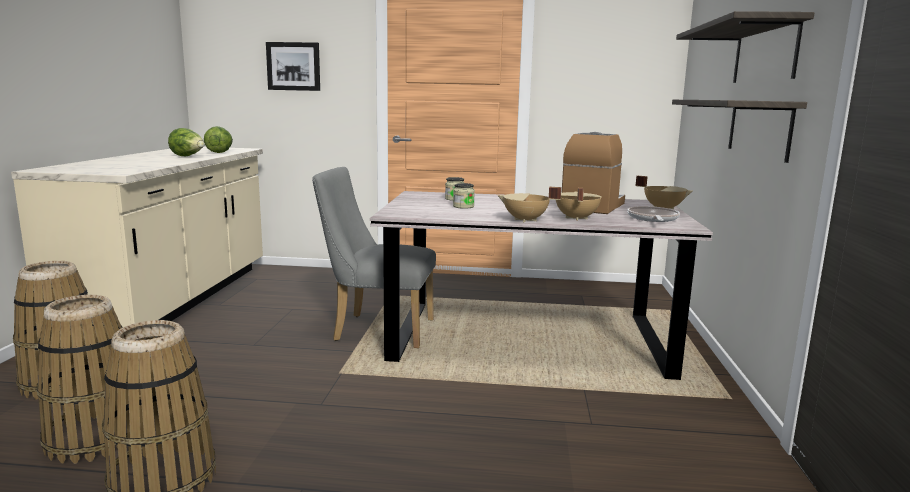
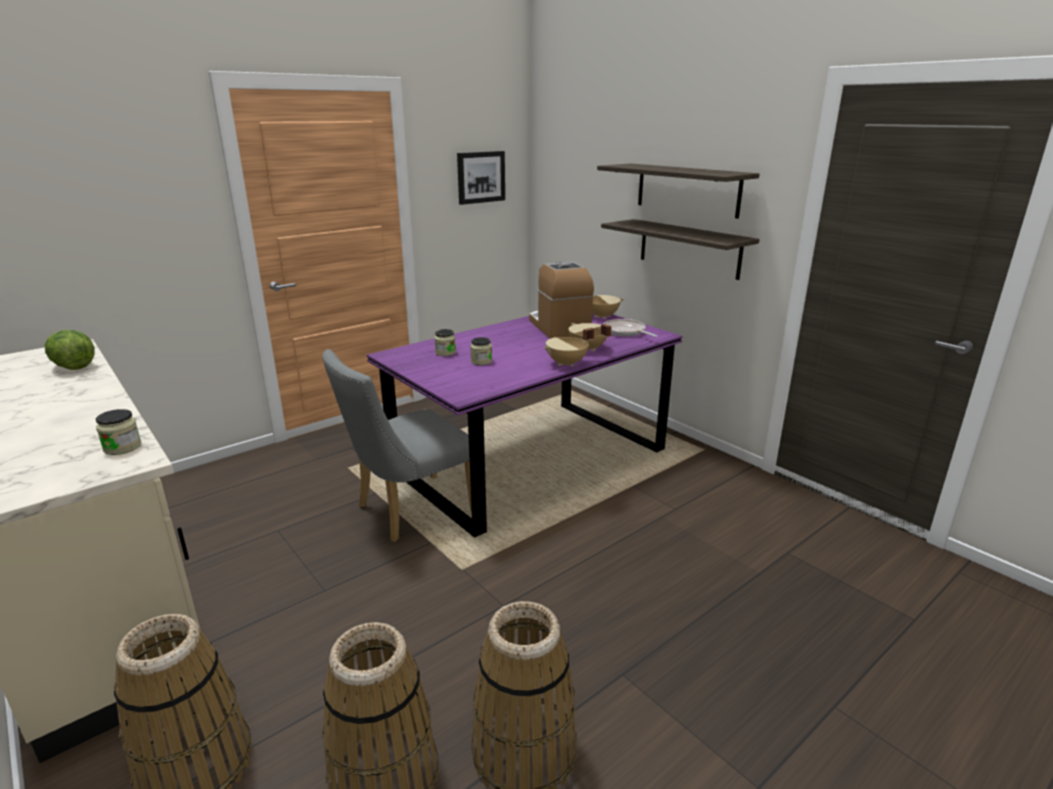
camera: 45 degrees left, 10 degrees up
(133, 169) = (122, 447): none -> jar
(188, 156) = (69, 391): lettuce -> none
(293, 66) = (104, 211): picture -> picture (480, 177)
(527, 338) = (531, 459): grey dining table -> purple dining table

